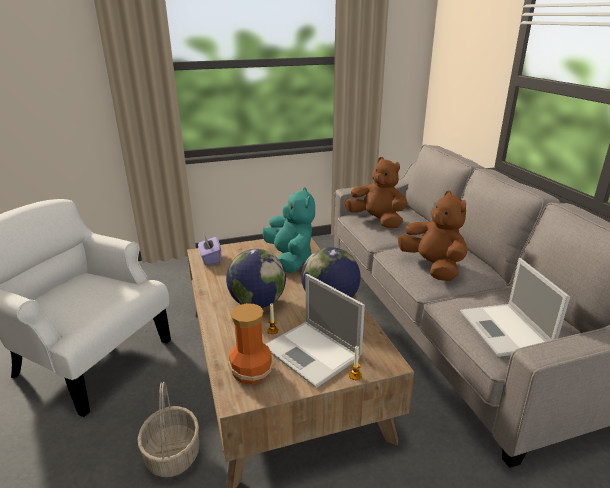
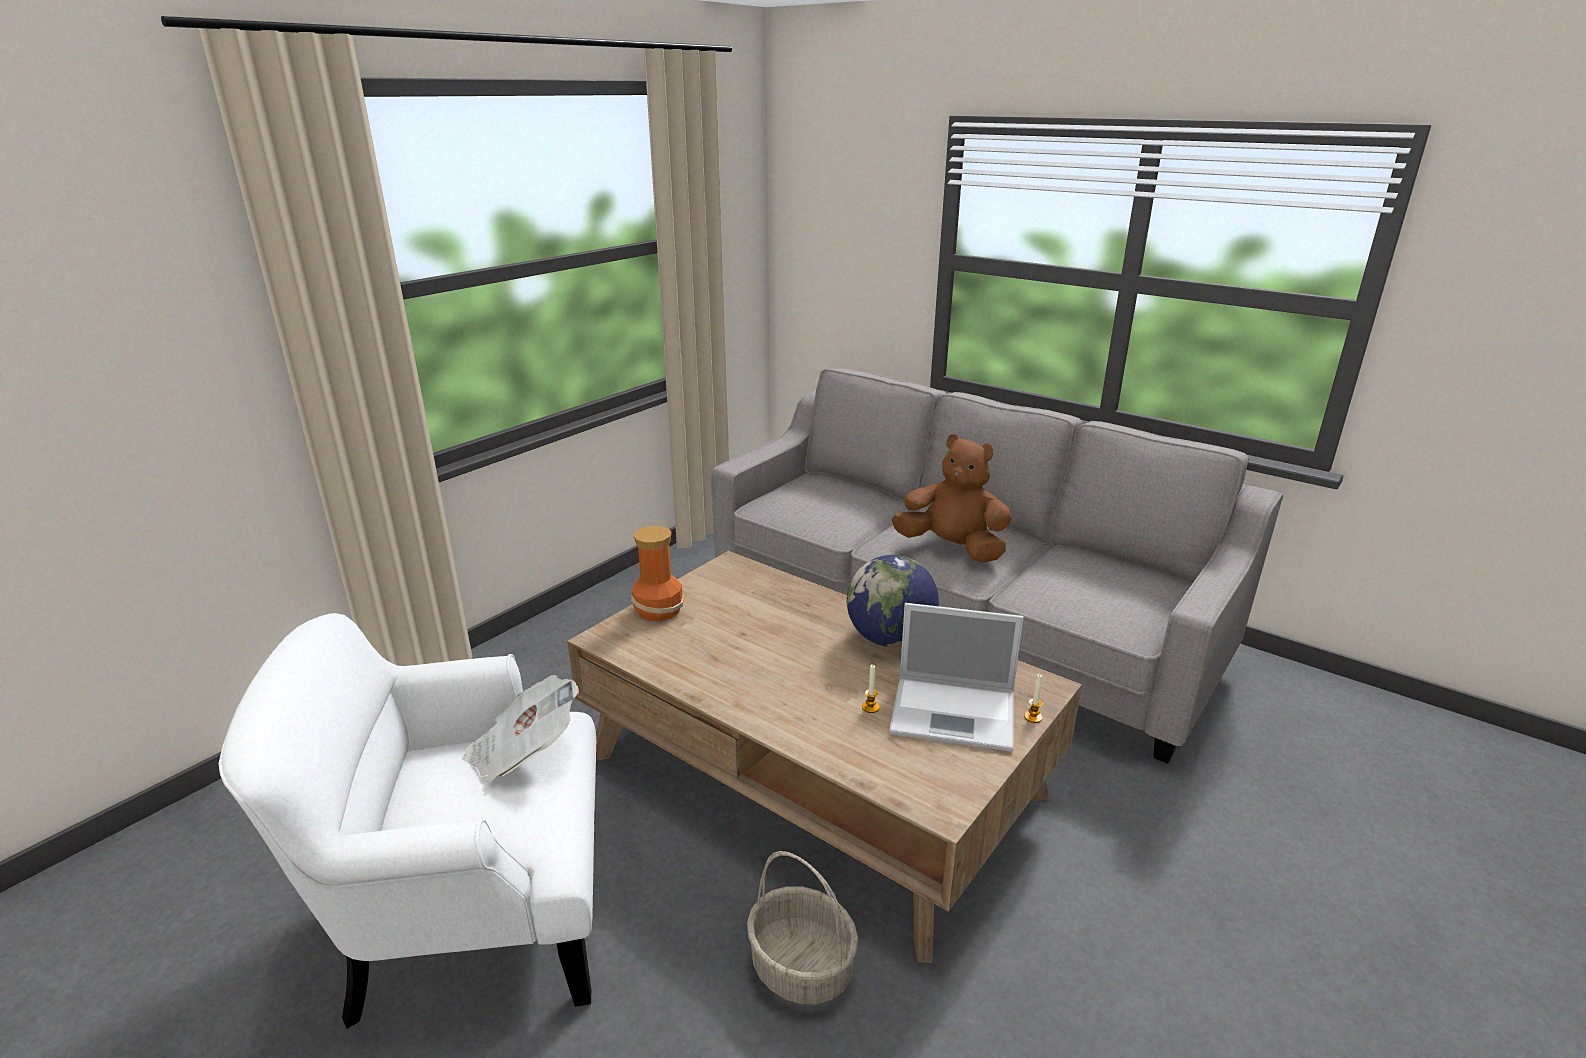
camera: 35 degrees left, 0 degrees up
(114, 288) = (524, 751): none -> newspaper
(210, 259) = (633, 642): purple tissue box -> none
(250, 371) = (914, 770): vase -> vase (657, 610)
(257, 303) = (800, 679): globe -> none
(290, 259) = (759, 600): turquoise plush toy -> none
(377, 221) = (806, 504): brown plush toy -> none
(506, 330) = (1111, 599): laptop -> none

